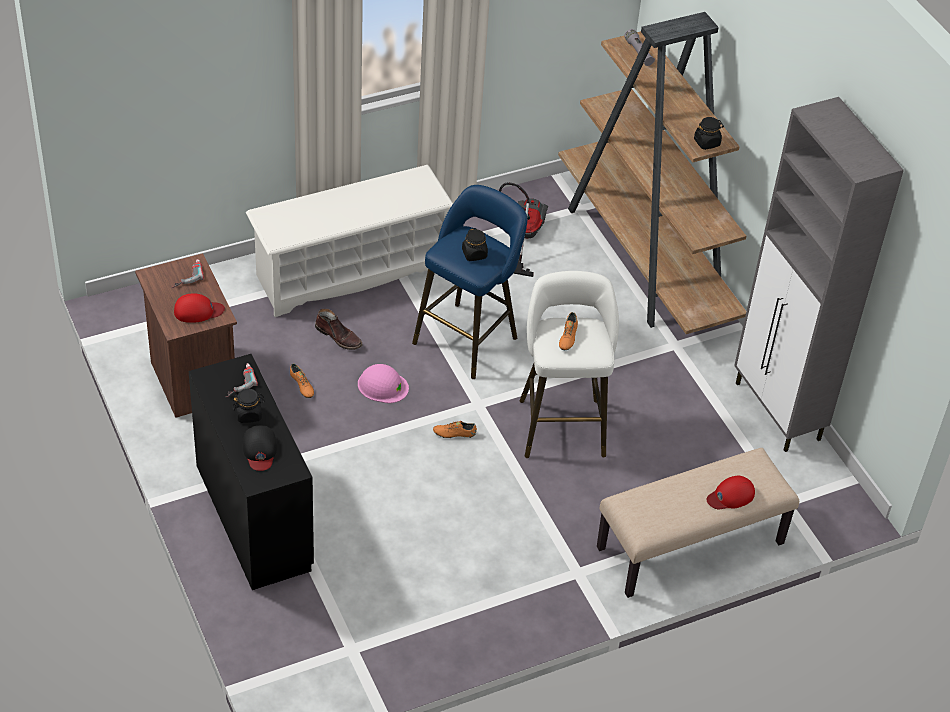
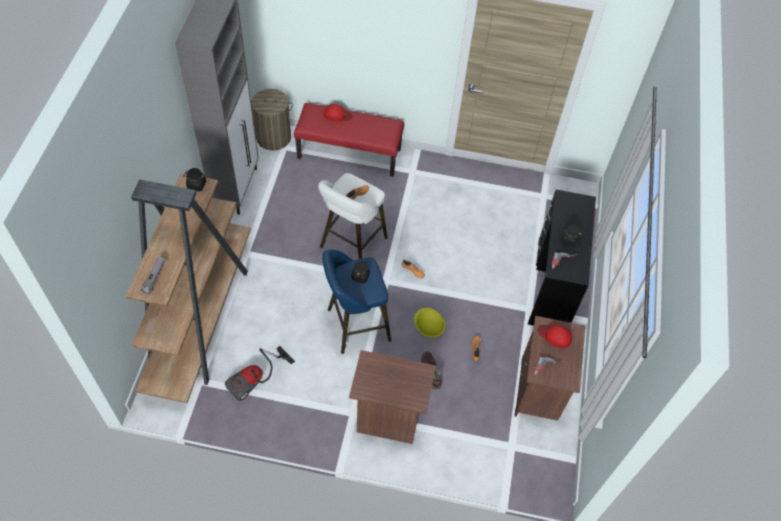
camera: 145 degrees left, 10 degrees up
(260, 450) = (574, 217): black cap -> none
(350, 272) = (388, 418): white shoe rack -> brown nightstand
(382, 386) = (429, 323): pink hard hat -> yellow hard hat
(690, 547) = (349, 153): beige bench -> red bench
(816, 508) = (273, 137): none -> laundry basket

